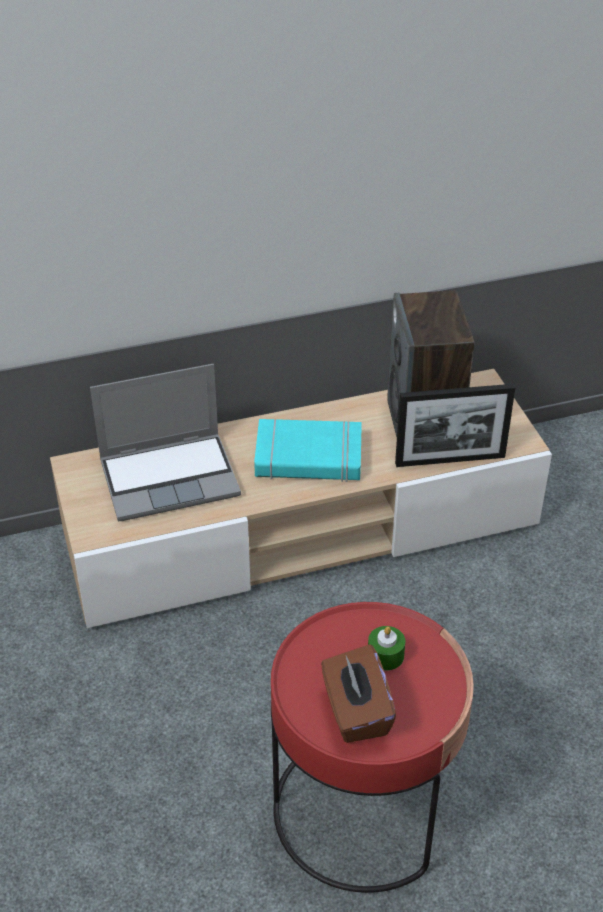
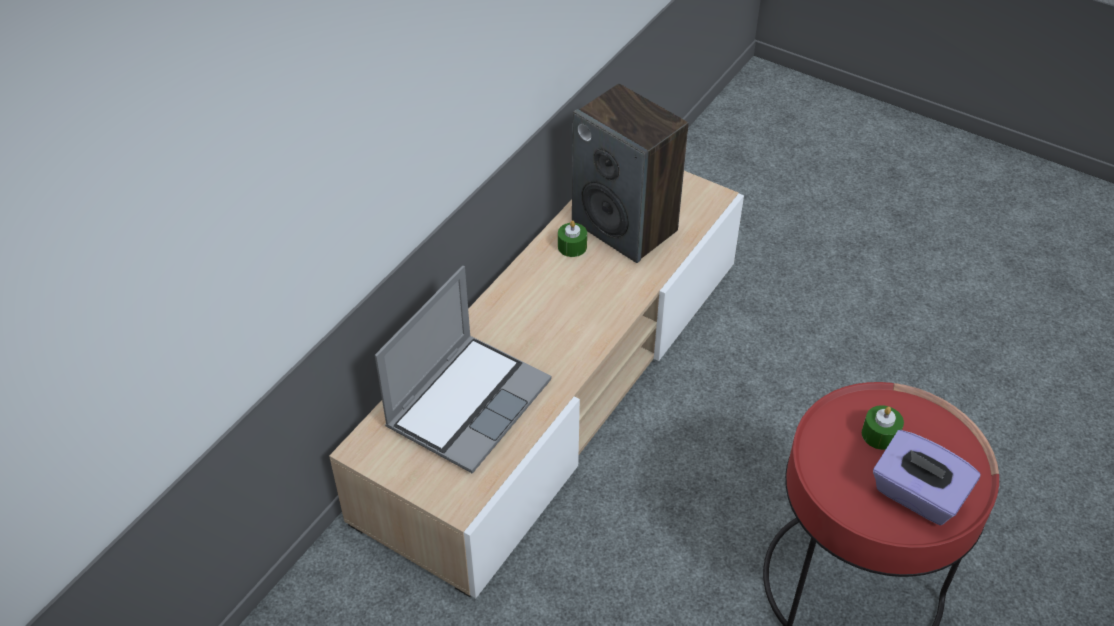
camera: 40 degrees left, 5 degrees up
(308, 457) = (565, 310): turquoise book -> none
(356, 712) = (917, 495): brown tissue box -> purple tissue box
(366, 418) = (572, 246): none -> green candle
(450, 460) = (678, 245): picture frame -> none

